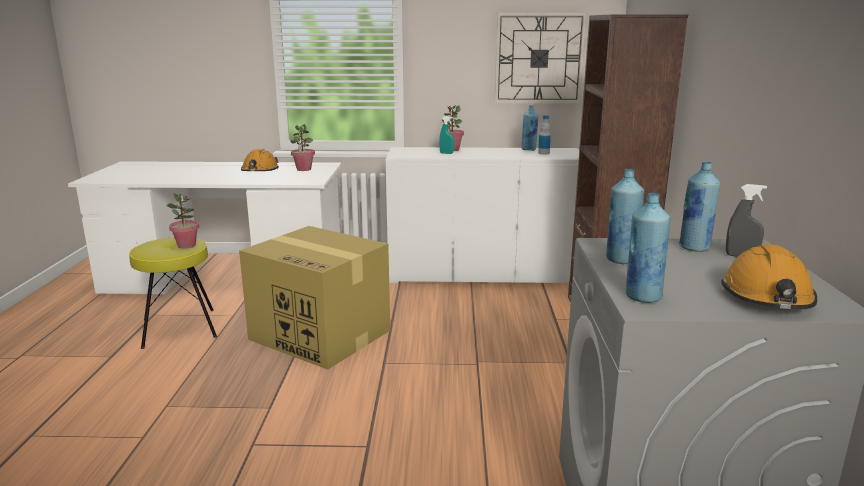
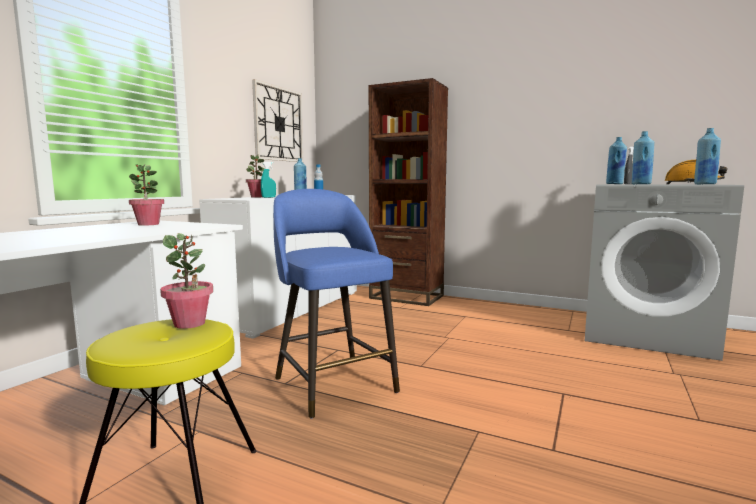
camera: 65 degrees left, 10 degrees down
(260, 171) = (101, 230): orange hard hat -> none
(321, 335) = (333, 383): cardboard box -> blue stool

